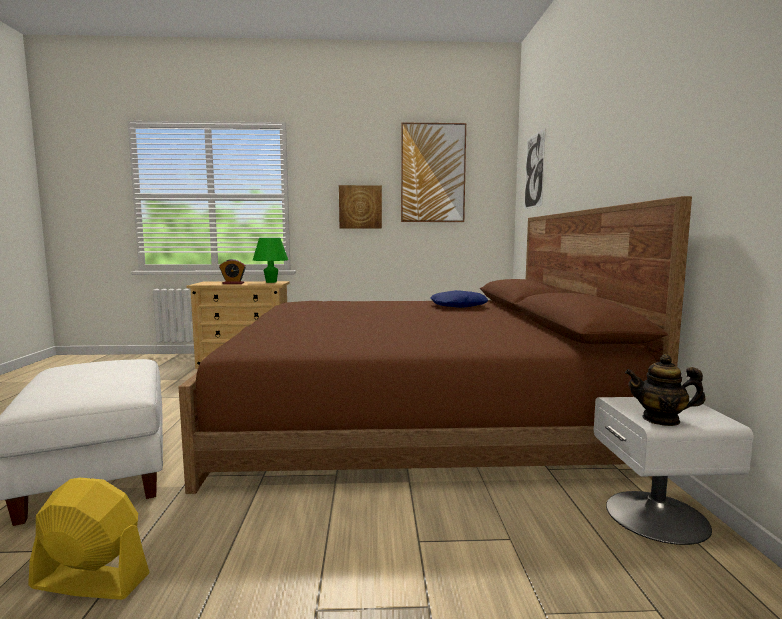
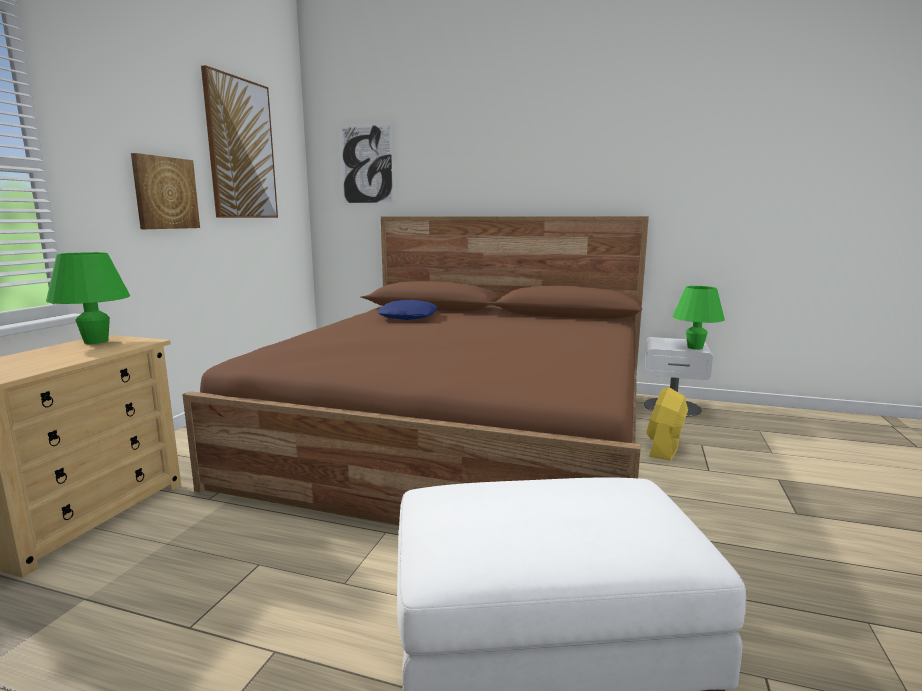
camera: 70 degrees left, 5 degrees up
(90, 581) = (805, 623): yellow fan -> yellow fan (664, 448)
(233, 283) = (54, 360): alarm clock -> none
(661, 419) = (695, 348): teapot -> green table lamp

